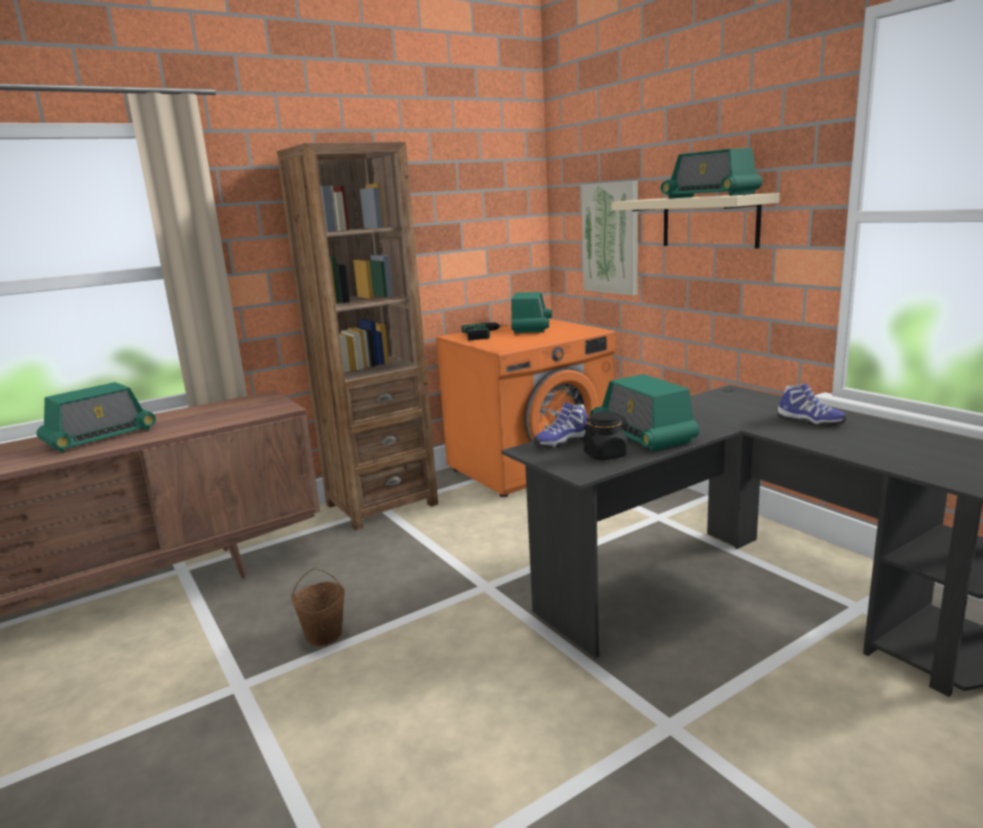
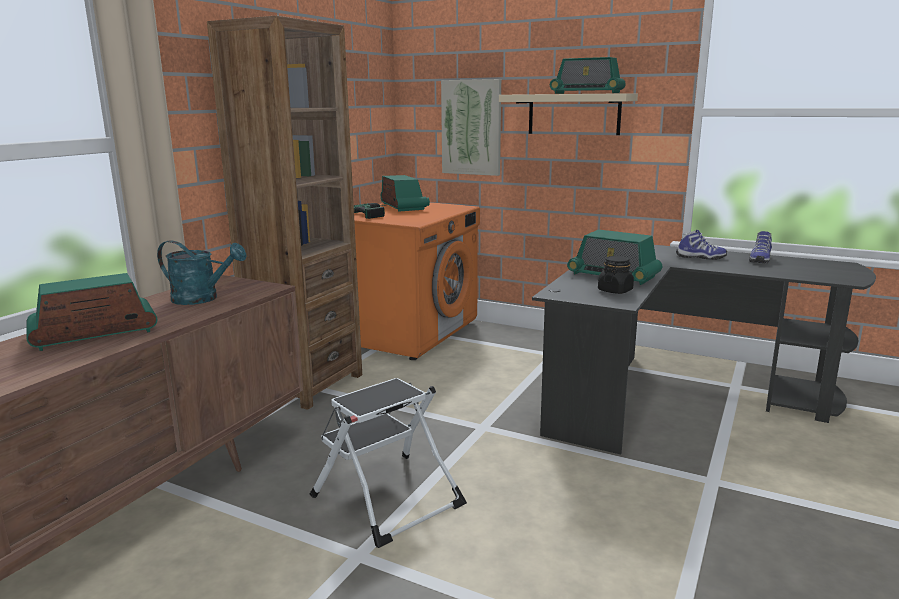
camera: 30 degrees left, 0 degrees up
(100, 437) = (94, 334): radio -> radio turned 135 degrees counterclockwise
(218, 414) = (202, 299): none -> turquoise watering can
(323, 635) = (388, 496): brown bucket -> step ladder
(562, 441) = (568, 286): shoe -> shoe (759, 260)

